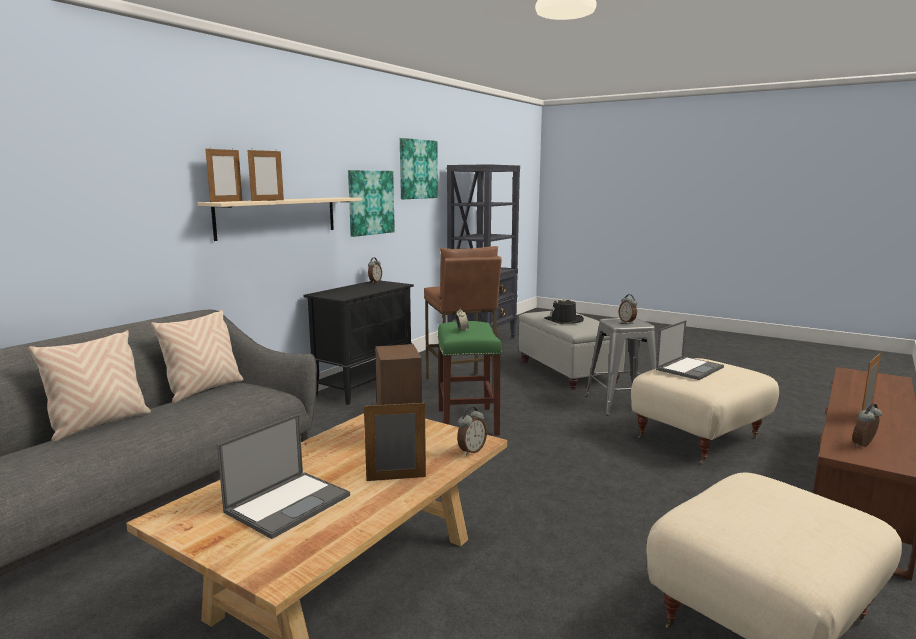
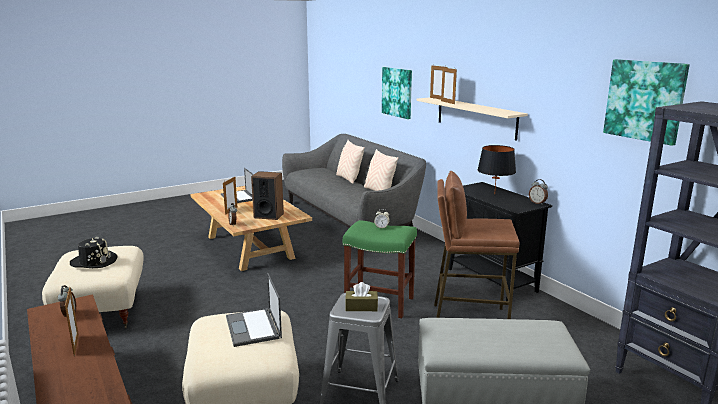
camera: 115 degrees right, 5 degrees up
(356, 289) = (494, 194): none -> black table lamp
(370, 202) = (562, 126): picture -> picture (397, 92)
(563, 321) = (494, 331): black hat -> black hat (94, 262)
(627, 322) = (361, 307): alarm clock -> brown tissue box

